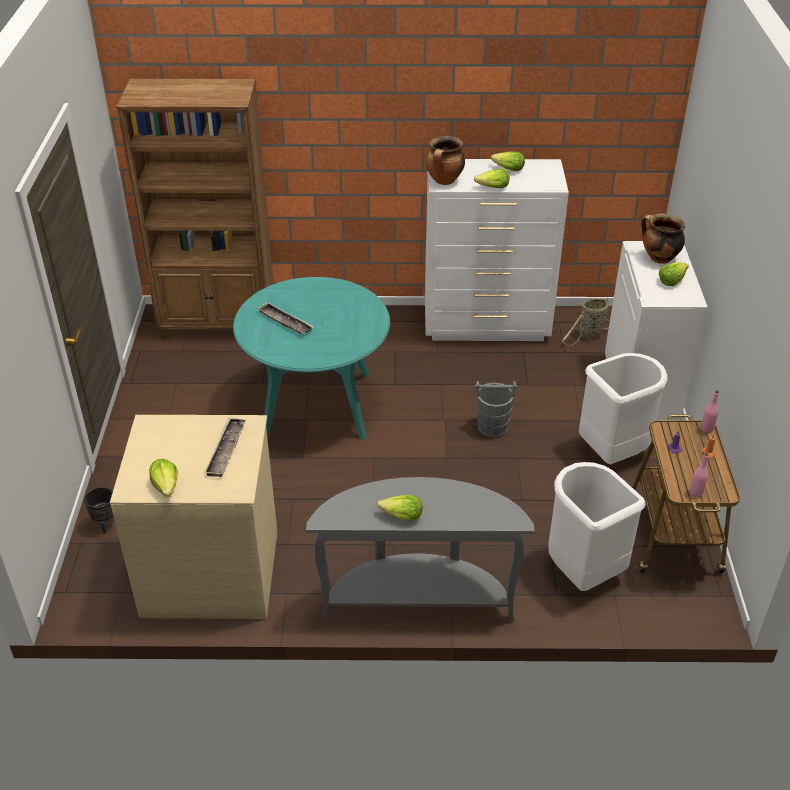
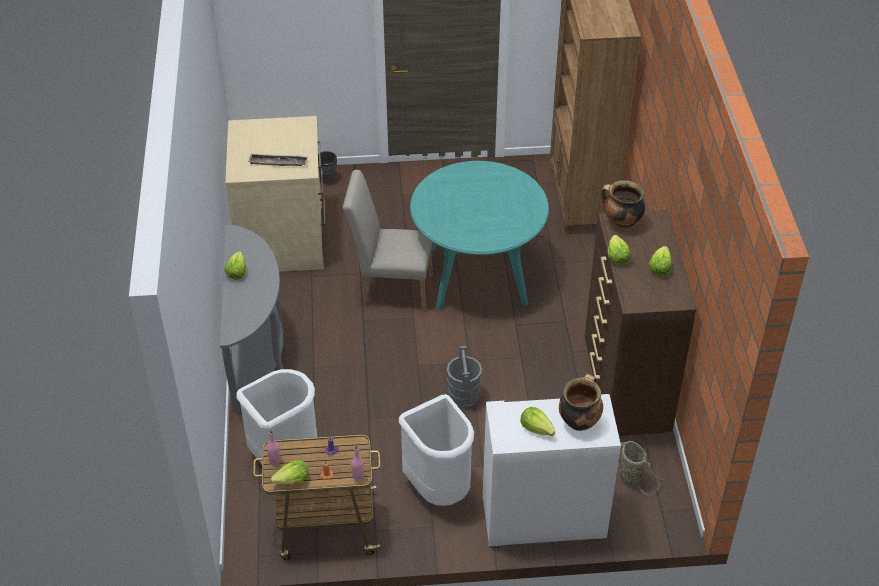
camera: 85 degrees right, 5 degrees up
(166, 486) = (242, 141): lettuce -> lettuce (292, 480)
(285, 322) = (473, 189): tray -> none
(323, 473) = (391, 288): none -> beige chair
(487, 326) = (624, 389): white dresser -> brown dresser

